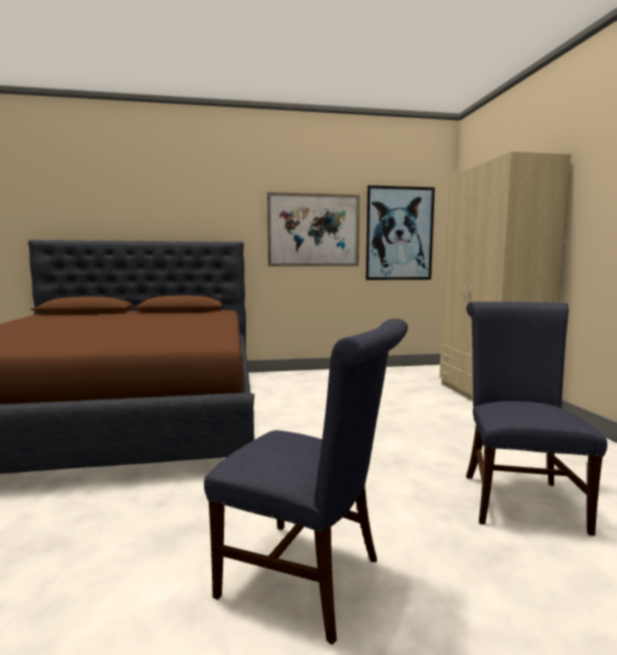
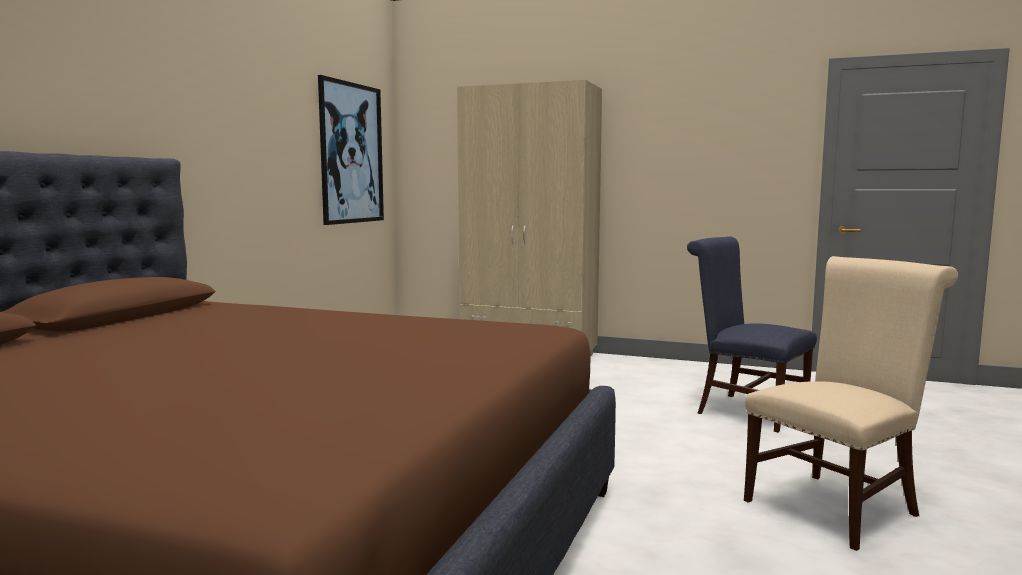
camera: 60 degrees left, 0 degrees up
(310, 579) = (837, 505): blue chair -> beige chair
(313, 230) = (262, 142): picture -> none

